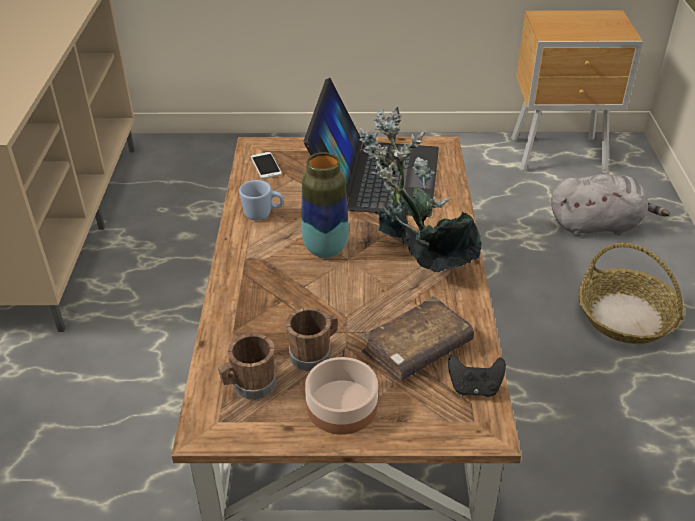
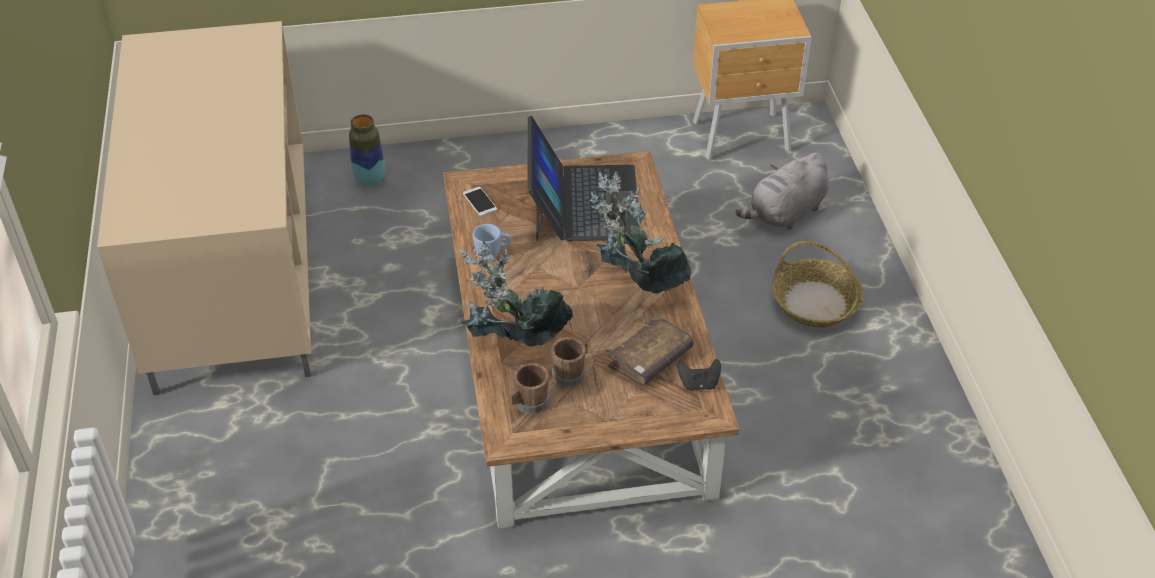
camera: 10 degrees left, 5 degrees up
(252, 316) = (513, 347): none -> potted plant
(325, 249) = (556, 280): vase -> vase (369, 180)
(342, 407) = (603, 410): bowl -> none
(598, 225) = (785, 213): grey plush toy -> grey plush toy turned 150 degrees clockwise

